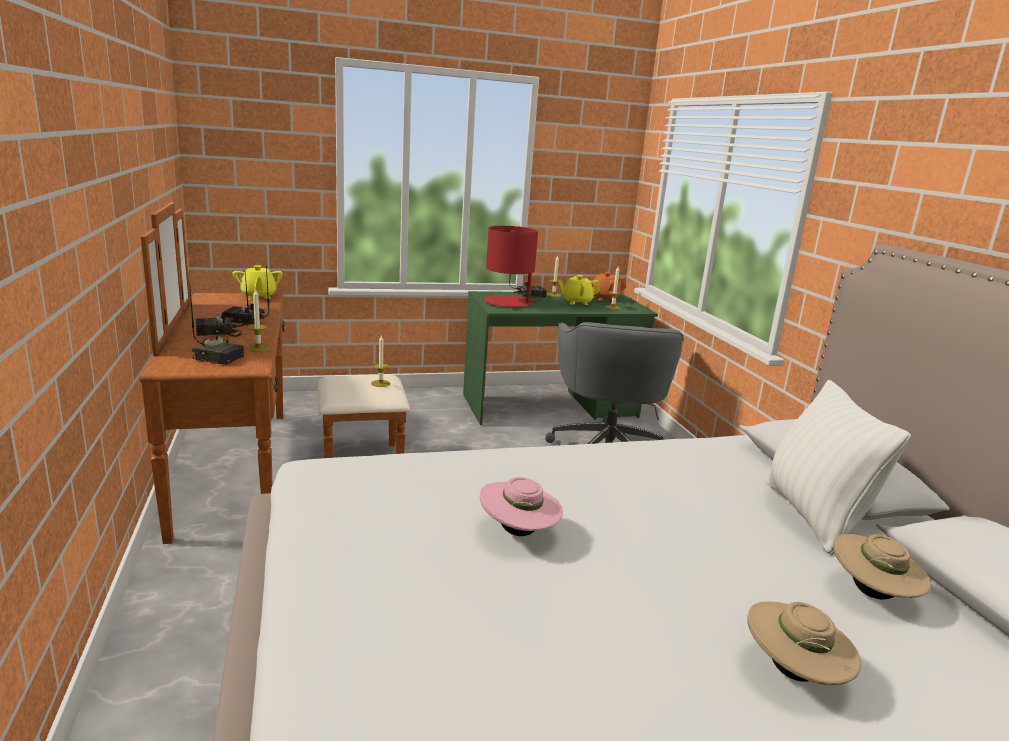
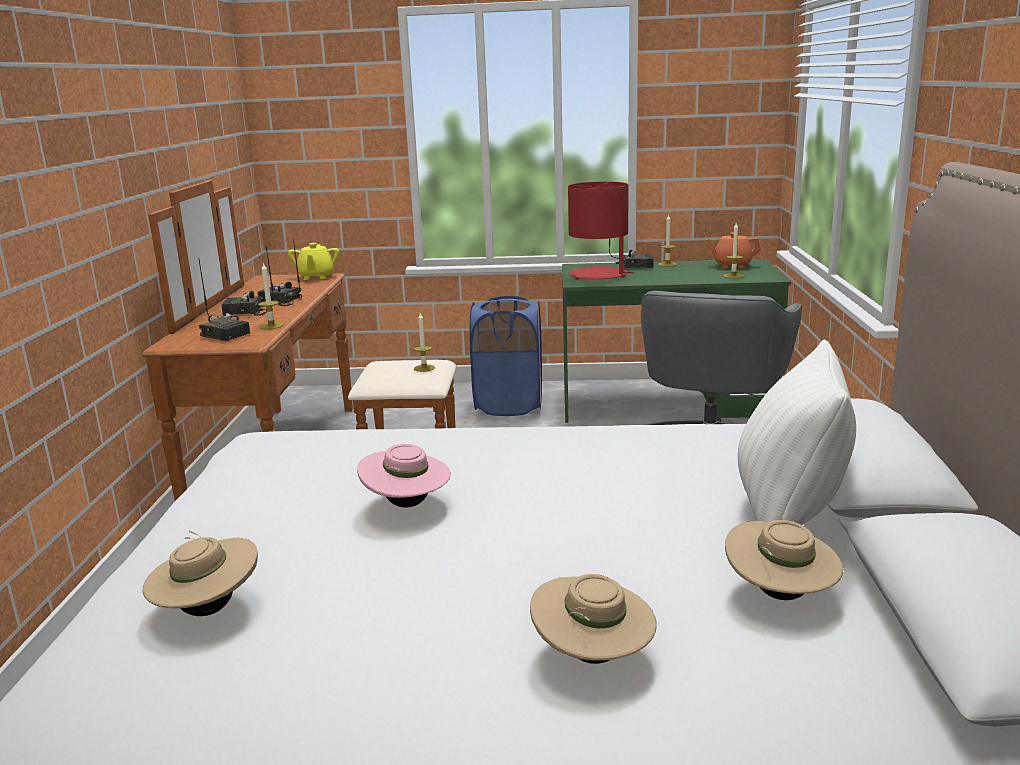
camera: 20 degrees right, 0 degrees up
(415, 670) = (207, 609): none -> beige hat
(424, 409) = (509, 405): none -> blue laundry basket
(576, 302) = (690, 271): yellow teapot -> none

